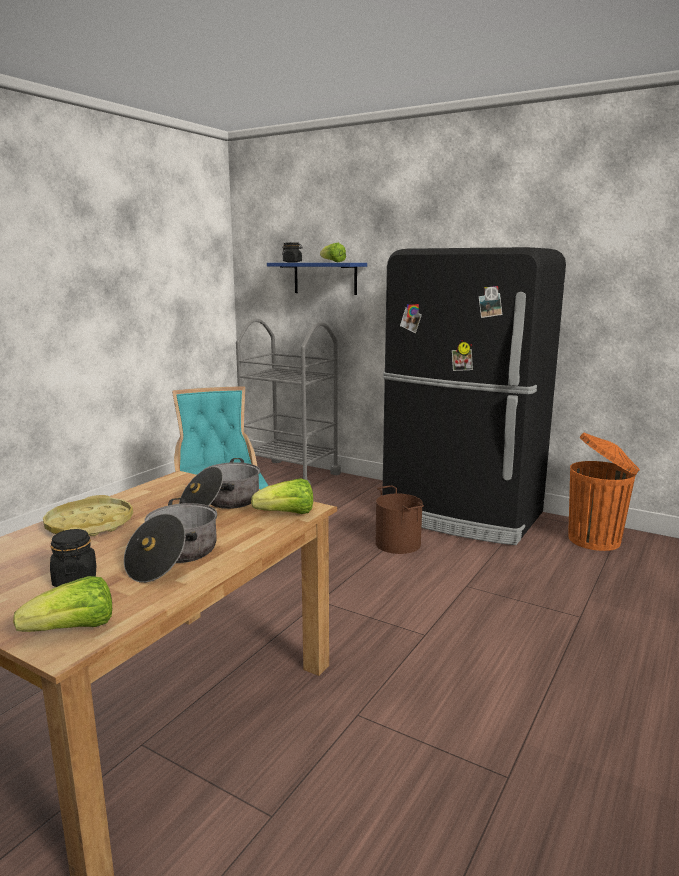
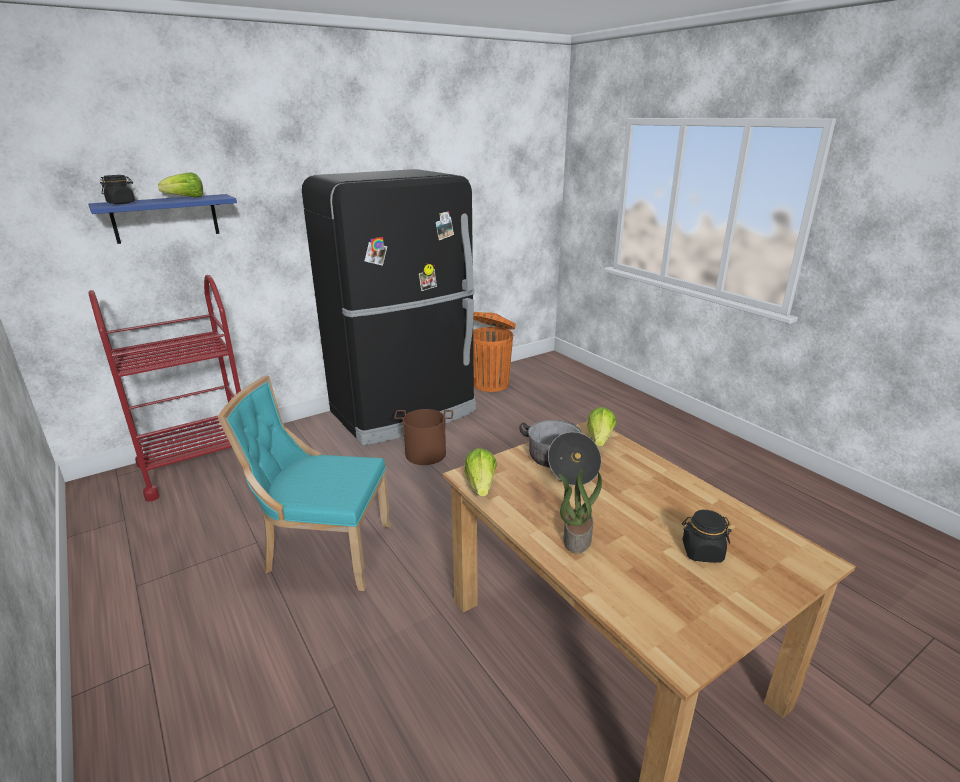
camera: 65 degrees left, 10 degrees up
(73, 630) = (791, 555): lettuce -> lettuce (481, 485)
(90, 524) = (576, 538): yellow tray -> potted plant
(174, 557) = (671, 499): cooking pot -> none
(290, 475) = (198, 466): grey cart -> red cart

